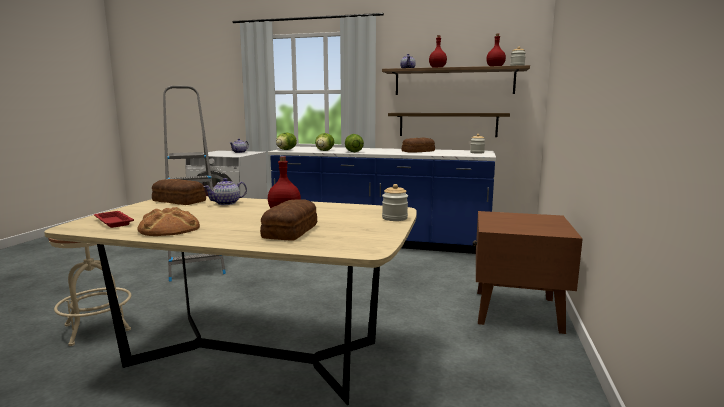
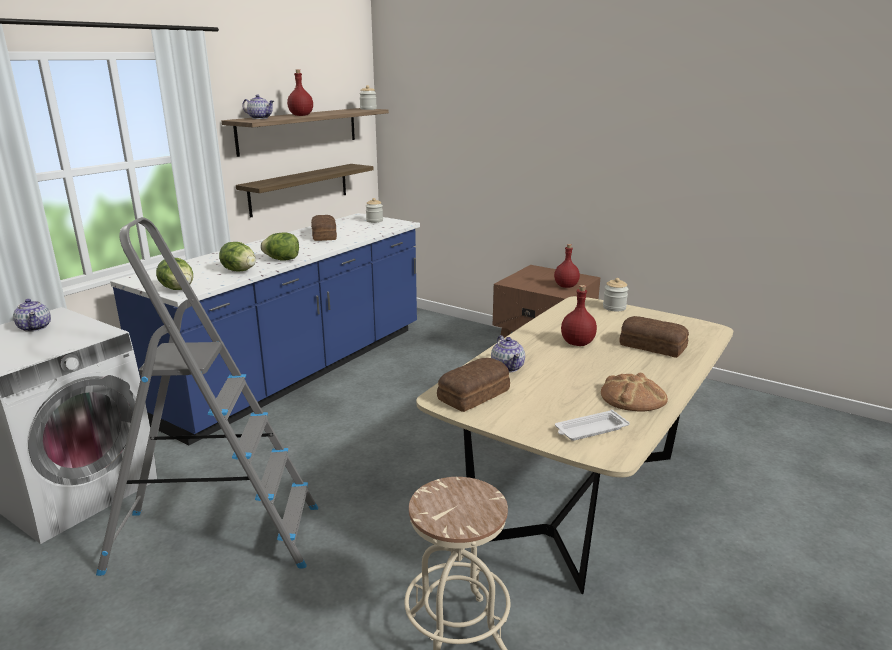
camera: 70 degrees left, 10 degrees up
(113, 222) = (590, 430): red tray -> white tray
(495, 67) = (349, 110): red bottle -> red bottle (566, 286)

